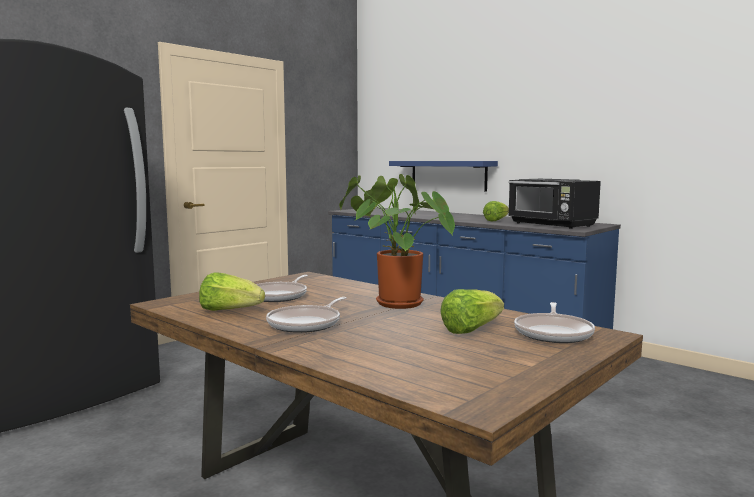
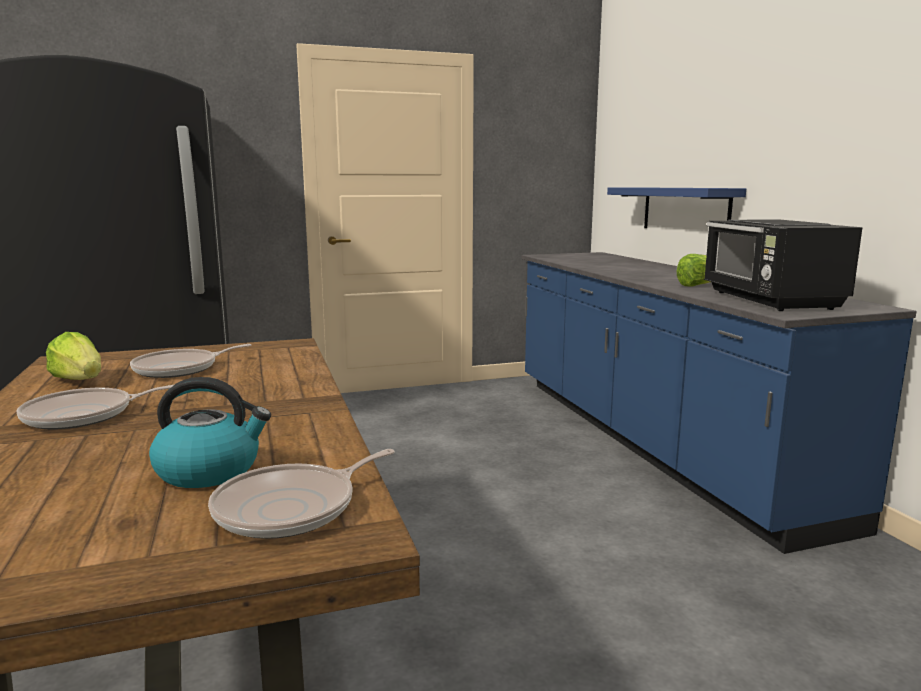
camera: 30 degrees right, 5 degrees up
(394, 303) = (257, 403): potted plant -> none
(470, 329) = (210, 470): lettuce -> kettle

